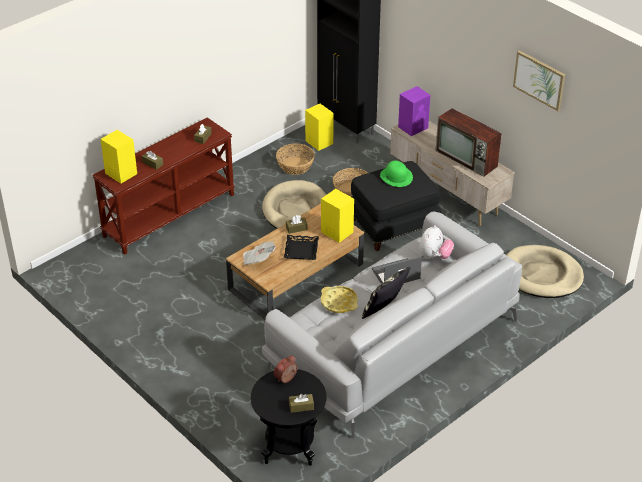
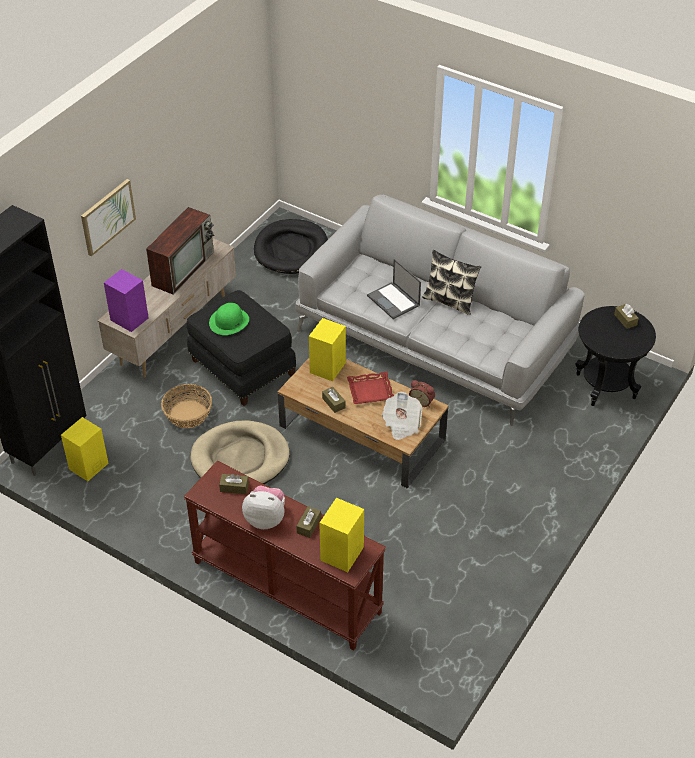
camera: 105 degrees left, 5 degrees up
(286, 379) = (597, 336): alarm clock -> alarm clock (422, 401)
(295, 165) = (146, 480): basket -> none
(301, 250) = (370, 391): black tray -> red tray
(339, 302) = (455, 334): yellow tray -> none
(434, 256) = (354, 278): plush toy -> plush toy (266, 518)
(539, 80) = (192, 114): picture -> picture (107, 216)
(542, 275) = (291, 250): beige dog bed -> black dog bed

